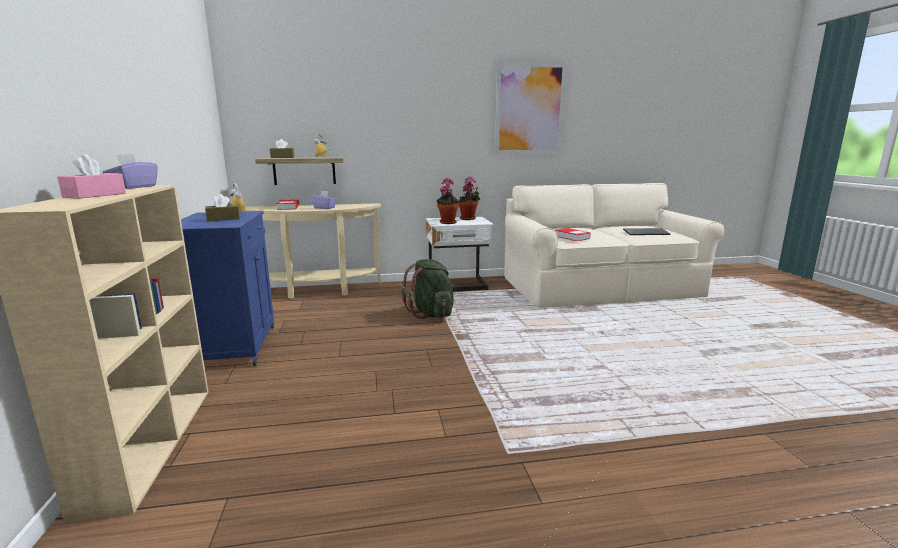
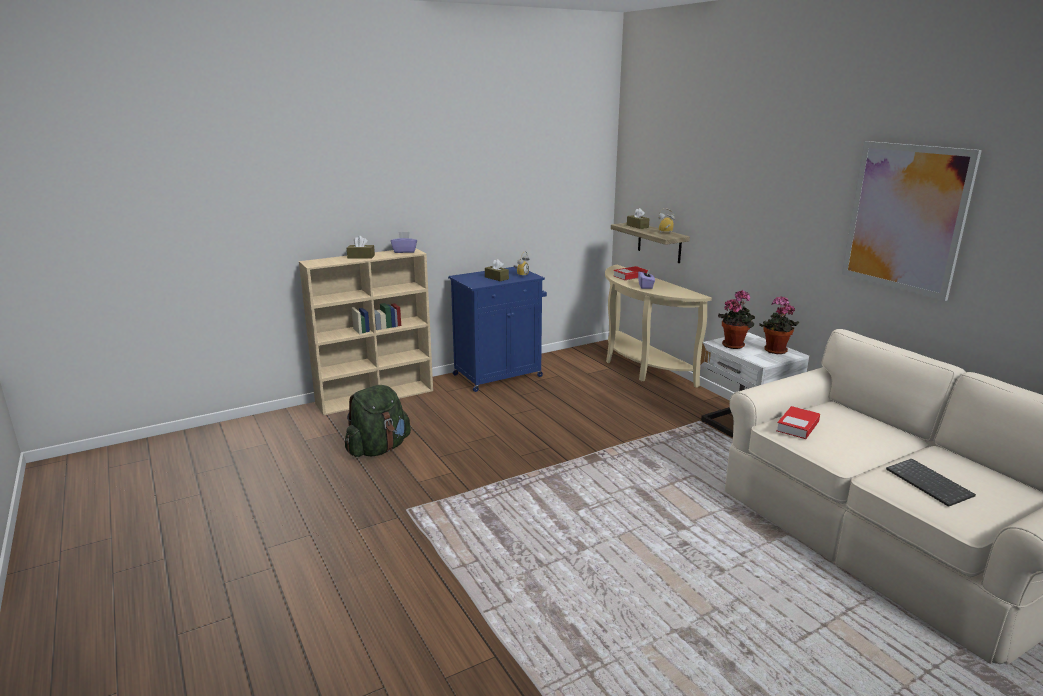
camera: 70 degrees right, 5 degrees up
(95, 195) = (361, 257): pink tissue box -> brown tissue box
(431, 314) = (637, 432): green backpack -> green backpack (378, 449)

